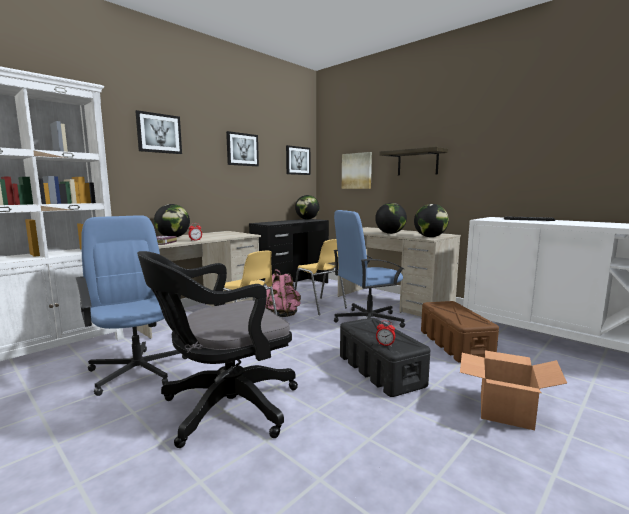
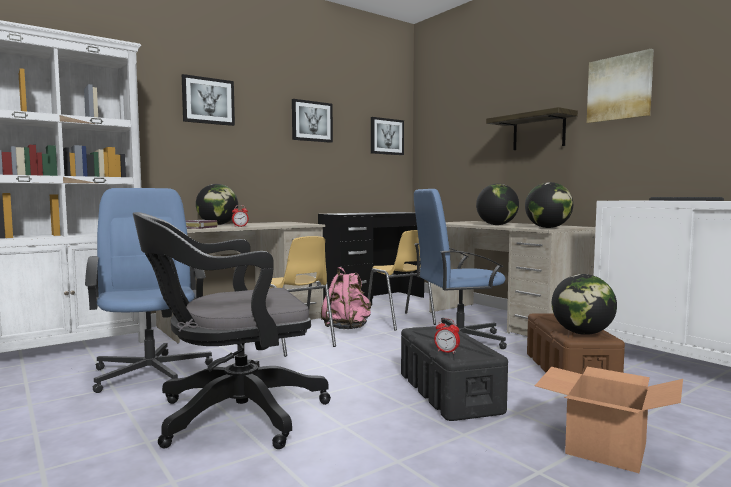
camera: 10 degrees right, 5 degrees down
(307, 219) = (397, 212): globe -> globe (582, 333)
(357, 171) = (462, 147): picture -> picture (619, 88)

